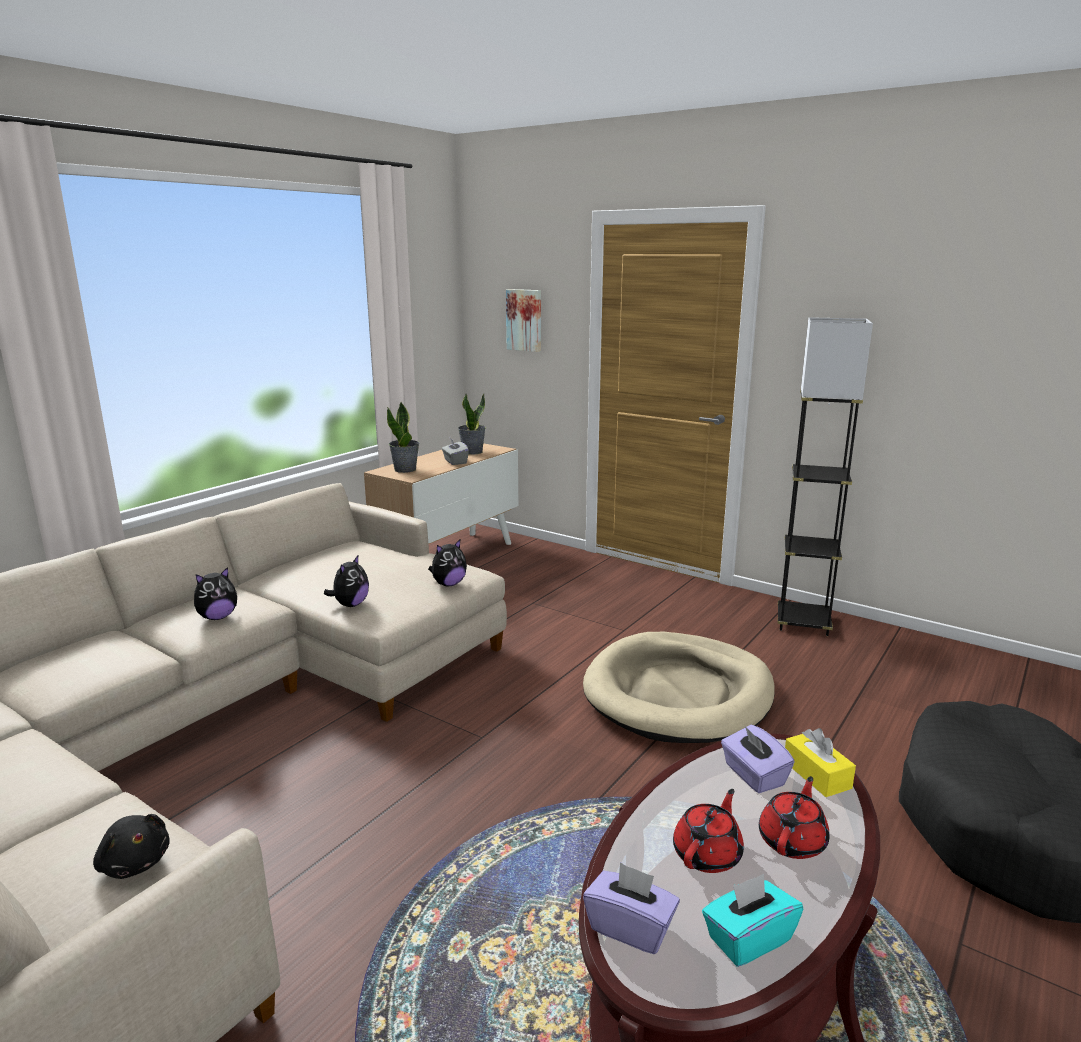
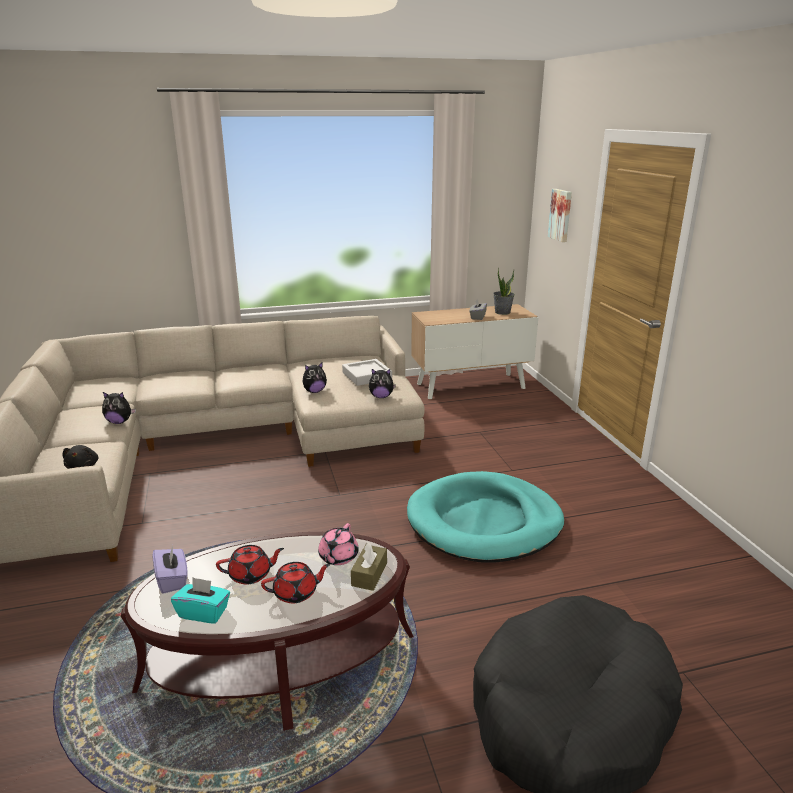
camera: 40 degrees right, 5 degrees up
(217, 617) = (249, 378): plush toy -> plush toy (120, 422)
(397, 564) = (367, 376): none -> grey tray
(405, 469) = (437, 316): potted plant -> none
(678, 693) = (484, 522): beige dog bed -> turquoise dog bed
(753, 775) = (338, 557): purple tissue box -> pink teapot
(803, 623) = (661, 518): grey floor lamp -> none
(816, 774) = (369, 574): yellow tissue box -> brown tissue box

